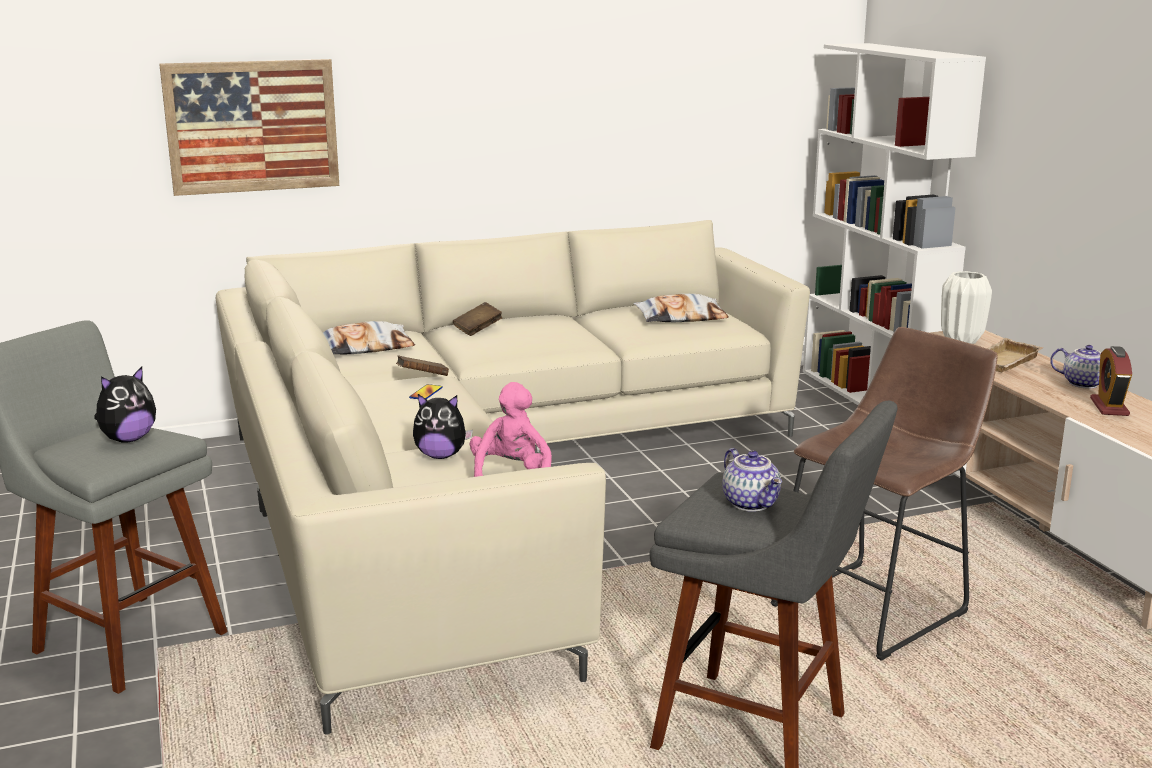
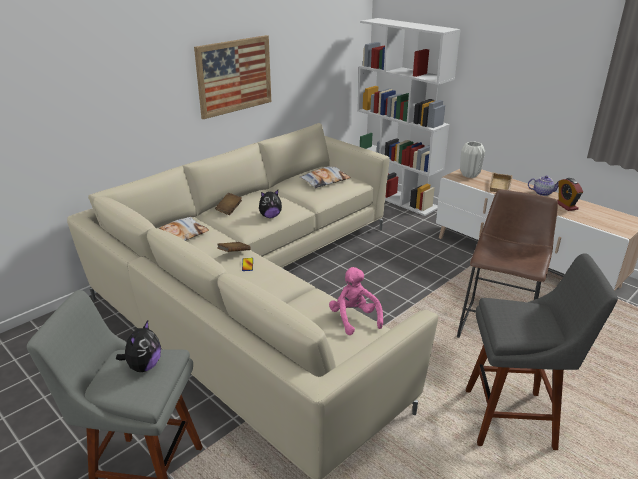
camera: 25 degrees left, 10 degrees up
(252, 126) = (72, 109): picture -> picture (234, 76)
(441, 456) = (302, 311): plush toy -> plush toy (270, 216)
(752, 503) = (525, 318): teapot -> none

